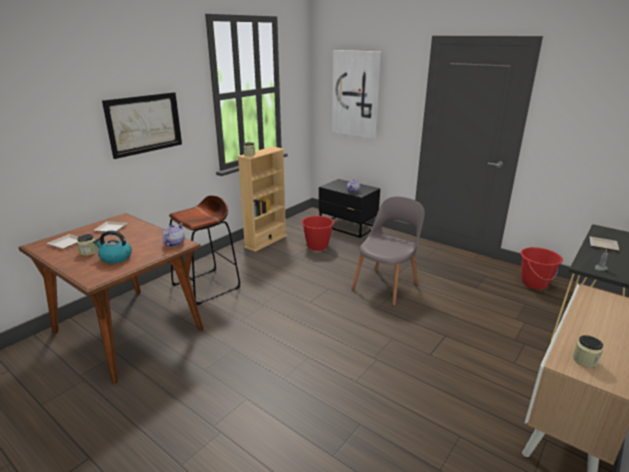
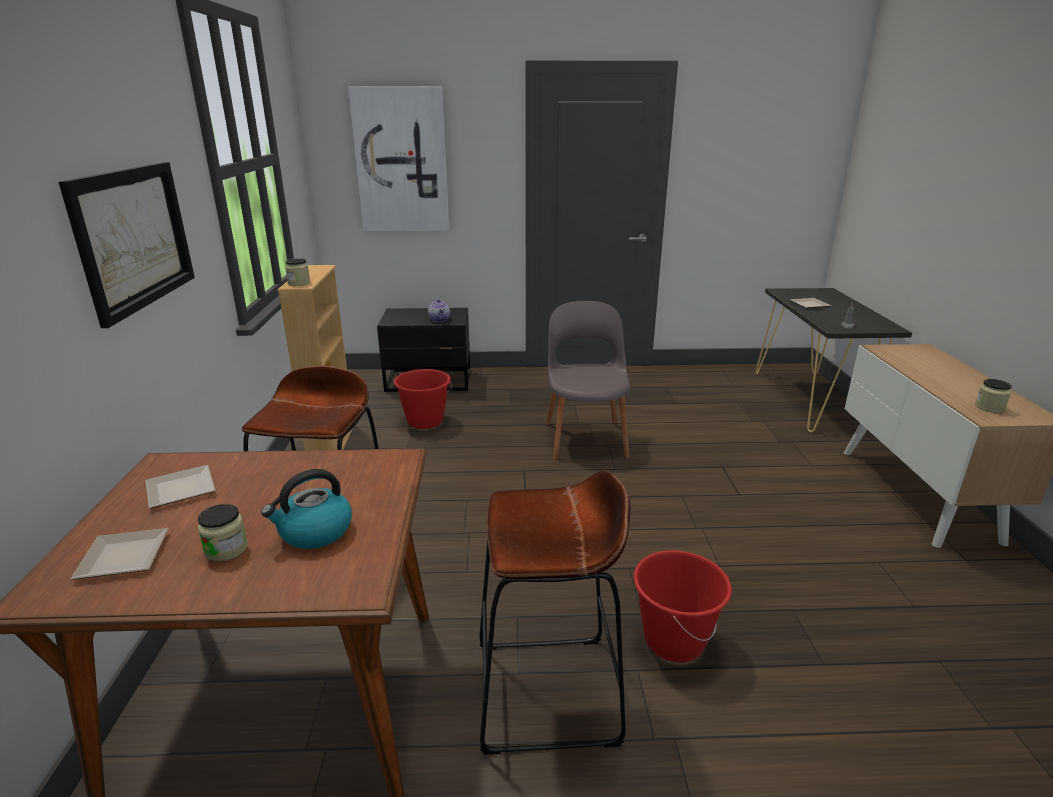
camera: 40 degrees left, 0 degrees up
(174, 243) = (381, 463): teapot -> none
(201, 382) = (547, 692): none -> brown stool
(534, 283) = (715, 378): red bucket -> red bucket (673, 641)

